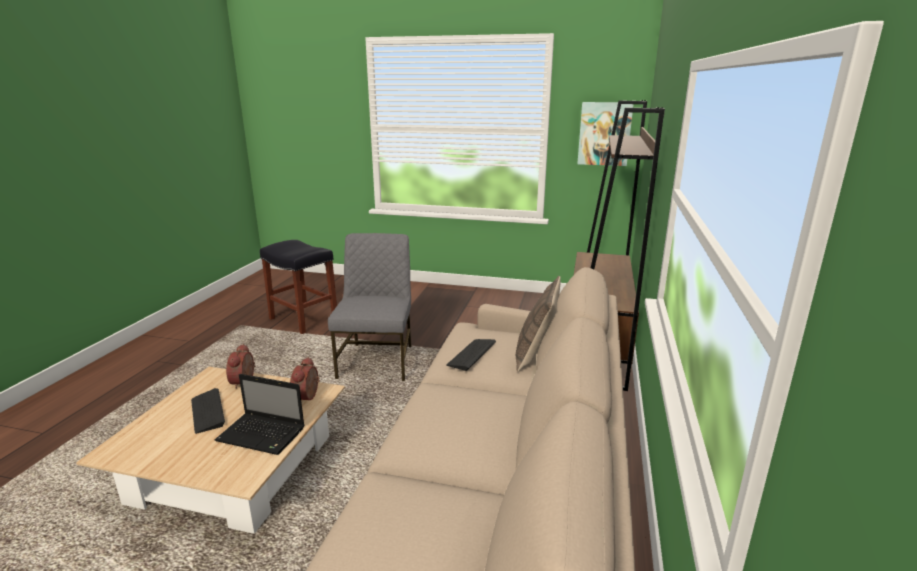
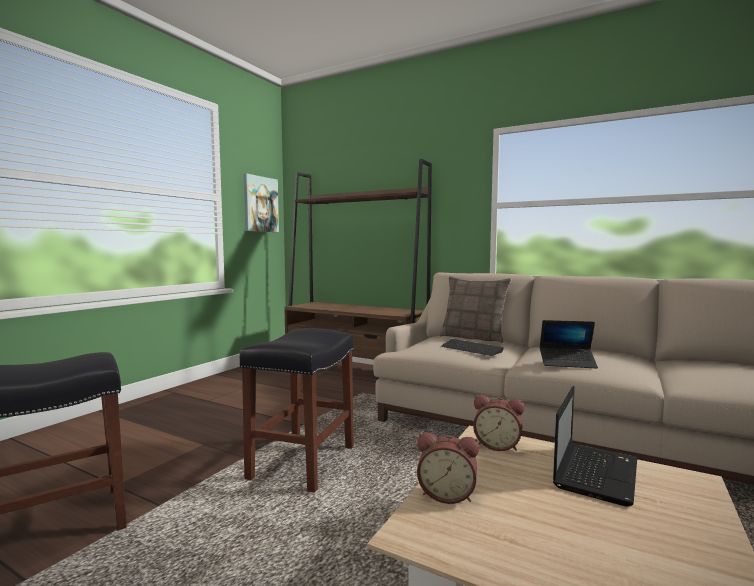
camera: 75 degrees left, 15 degrees down
(207, 412) = (548, 525): keyboard -> none
(378, 361) = (303, 462): grey chair -> black stool
(434, 406) = (567, 363): none -> laptop

